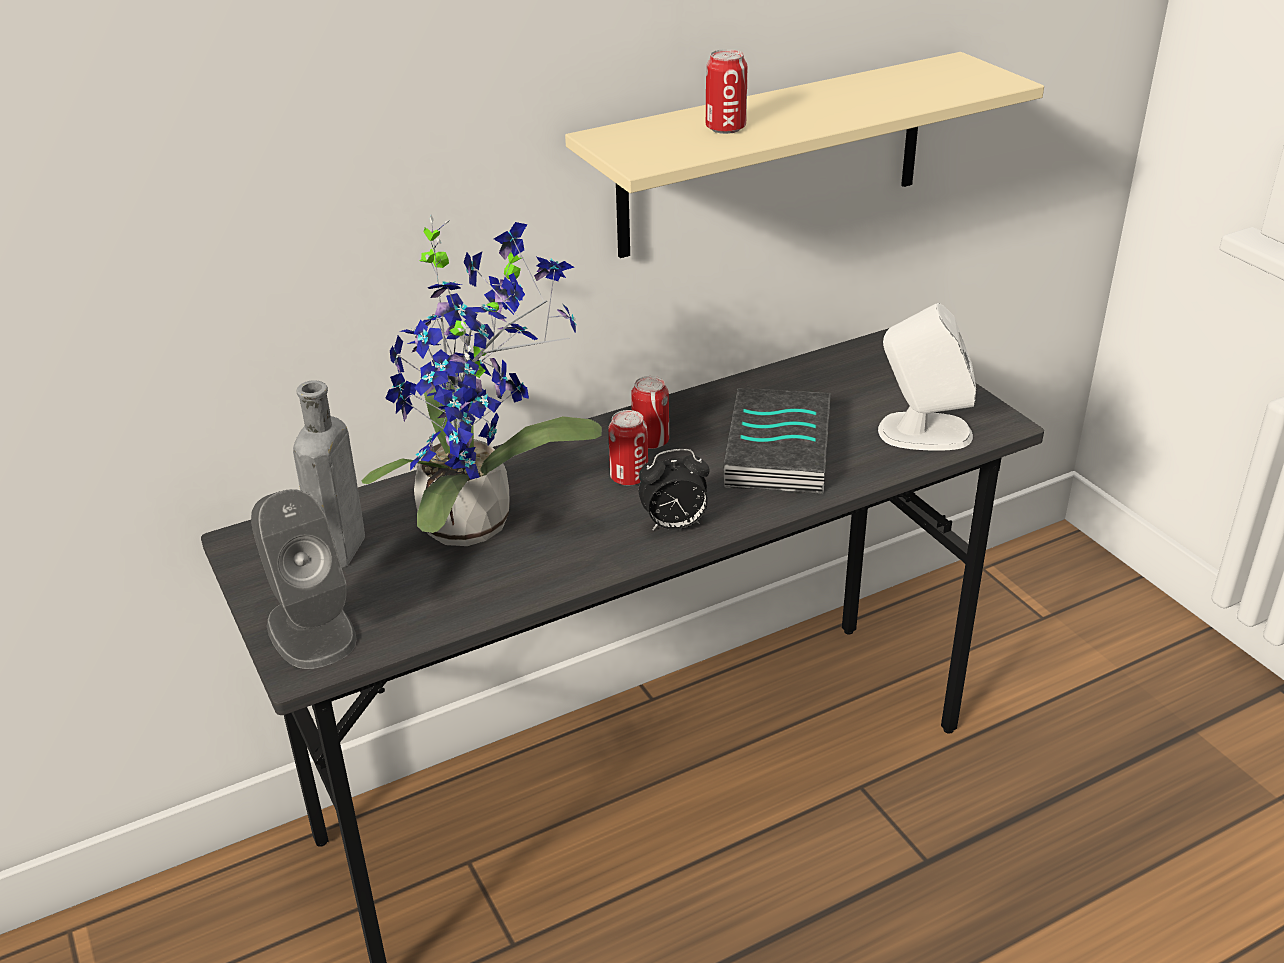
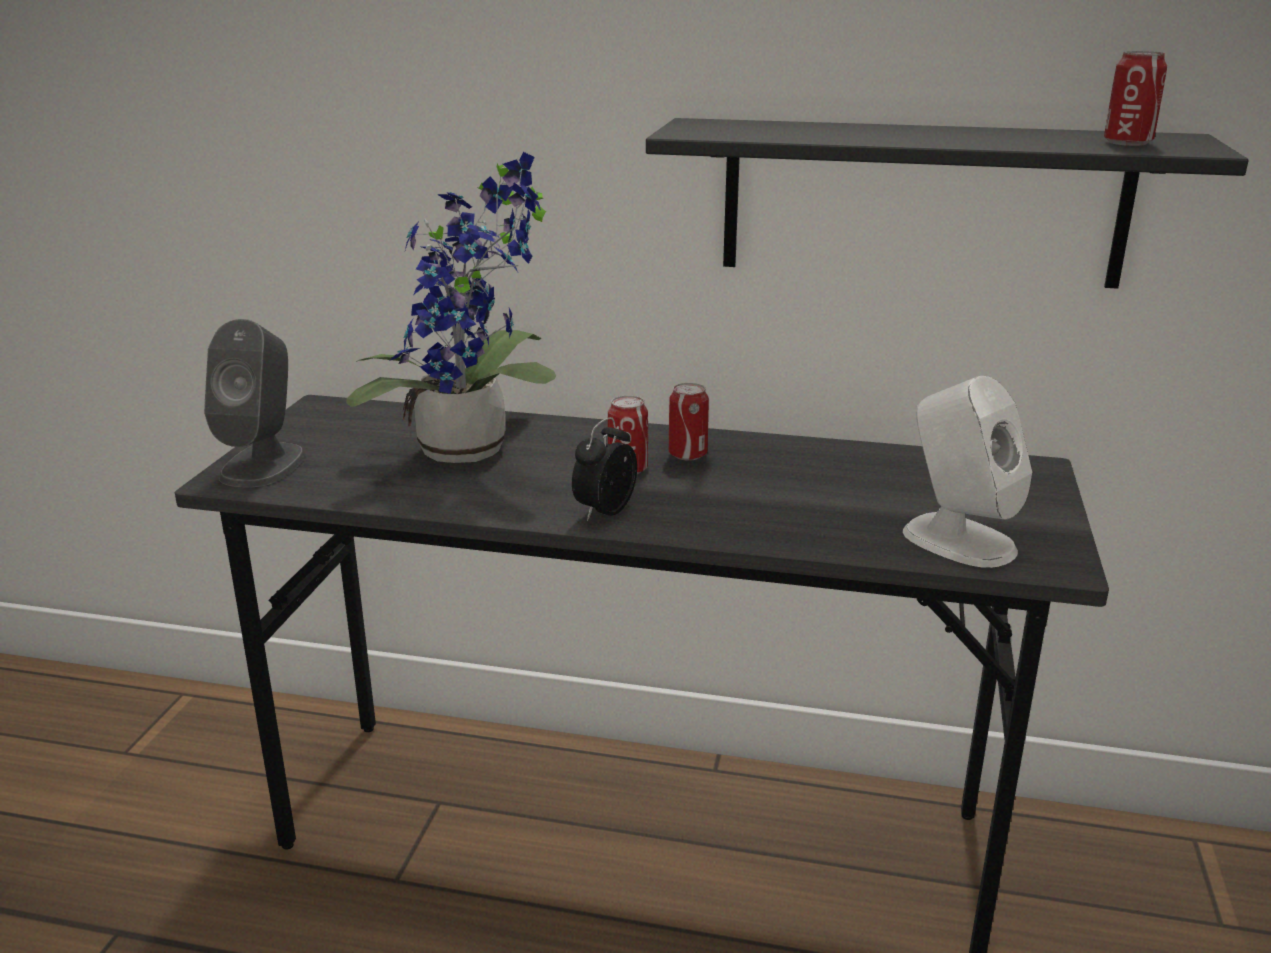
camera: 40 degrees right, 10 degrees down
(338, 552) = (358, 433): grey bottle -> none
(674, 526) = (604, 511): alarm clock -> alarm clock turned 90 degrees clockwise
(725, 128) = (811, 131): can -> can (1127, 143)
(773, 155) = (921, 202): beige shelf -> black shelf
(781, 452) = (786, 501): book -> none

